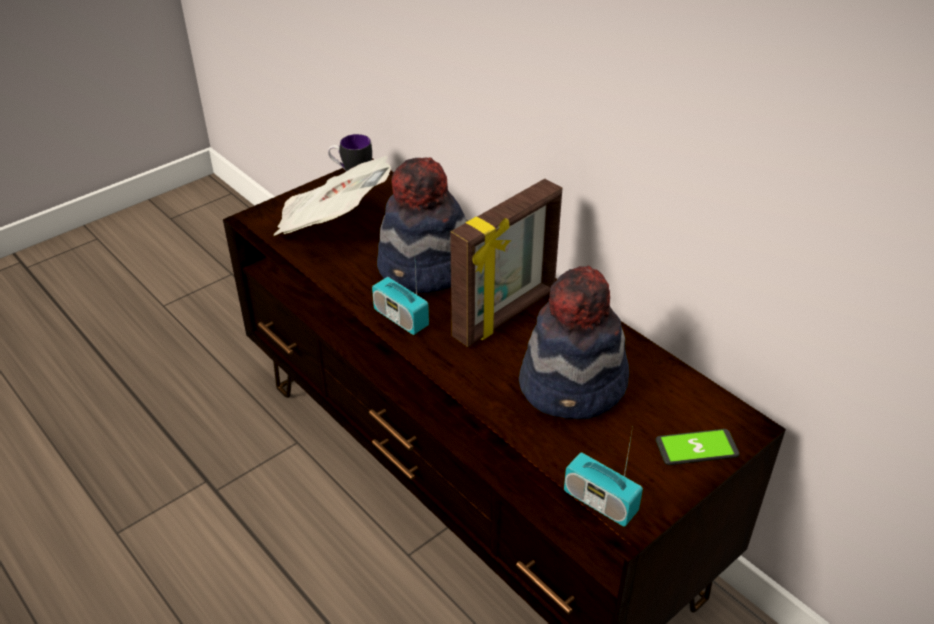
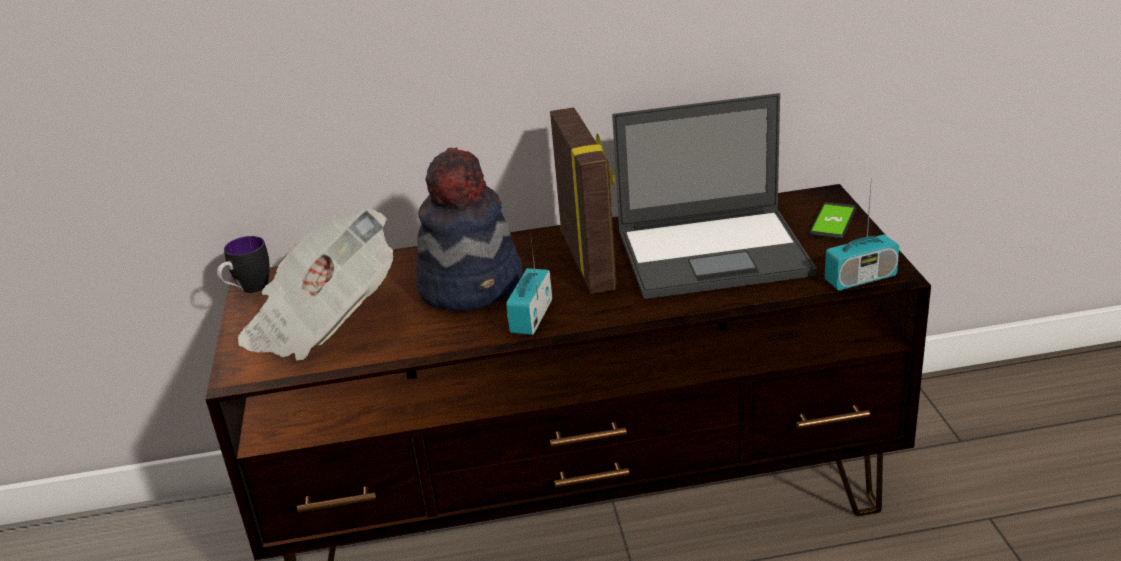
camera: 55 degrees left, 10 degrees down
(401, 318) = (531, 317): radio -> radio turned 120 degrees clockwise
(574, 386) = (715, 253): hat -> laptop

